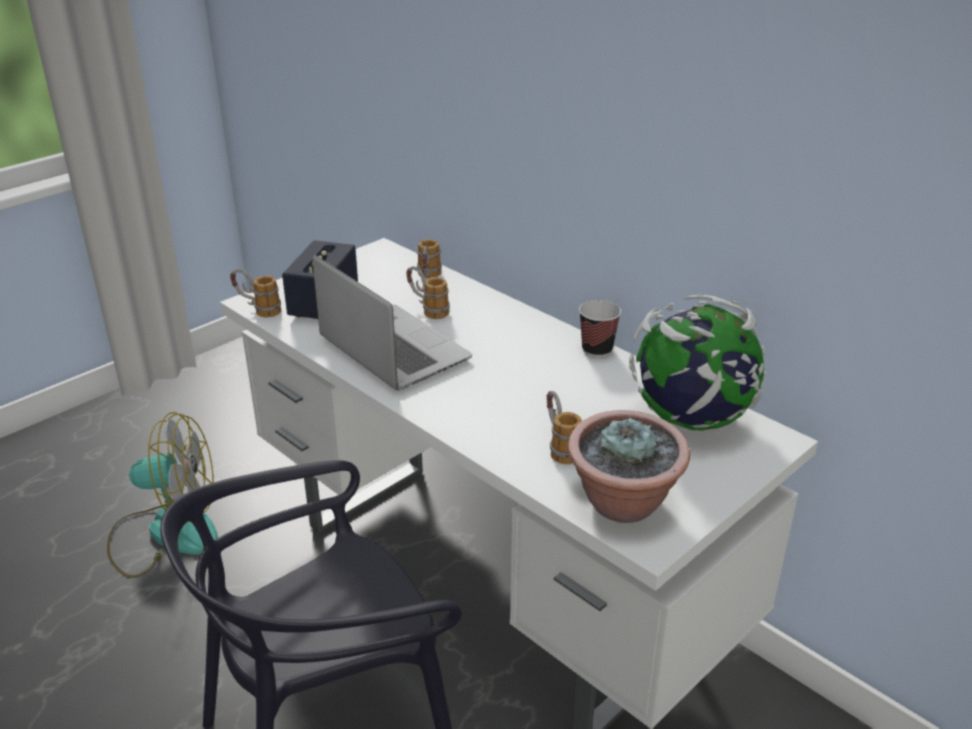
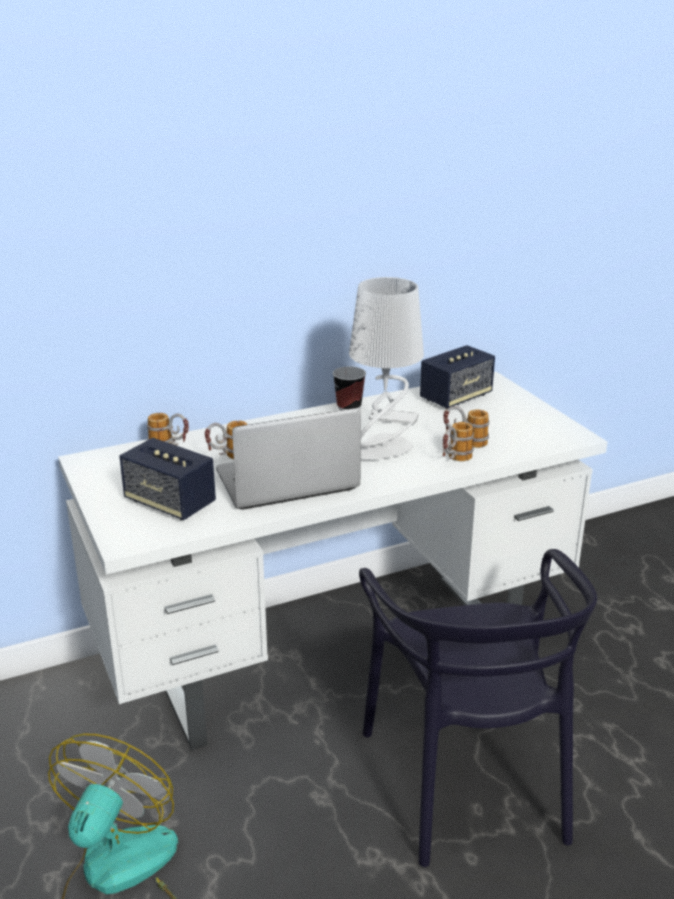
camera: 70 degrees left, 5 degrees down
(257, 310) = (147, 540): mug -> mug (454, 460)
(500, 392) = (383, 450): none -> grey table lamp
(588, 384) = (393, 418): none -> phone
(623, 504) = (536, 436): potted plant -> none
(690, 419) = (456, 397): globe -> speaker

